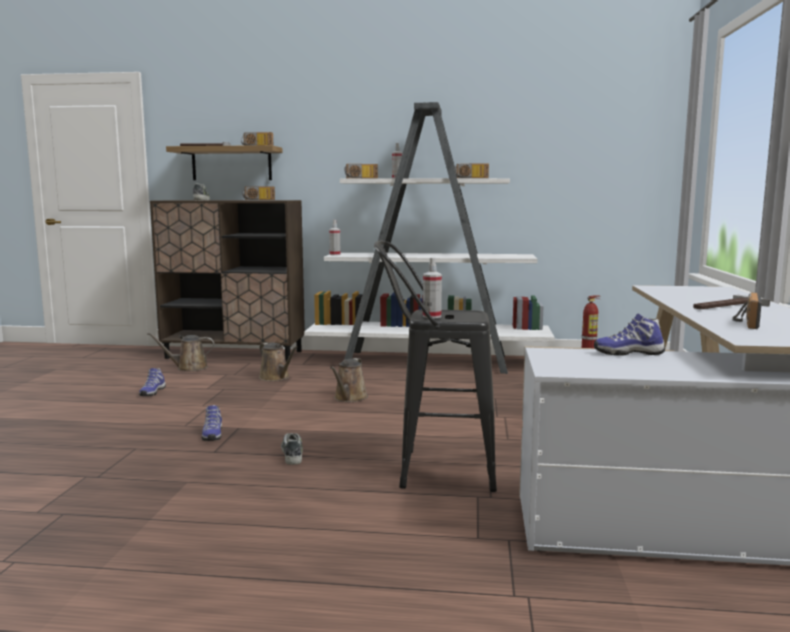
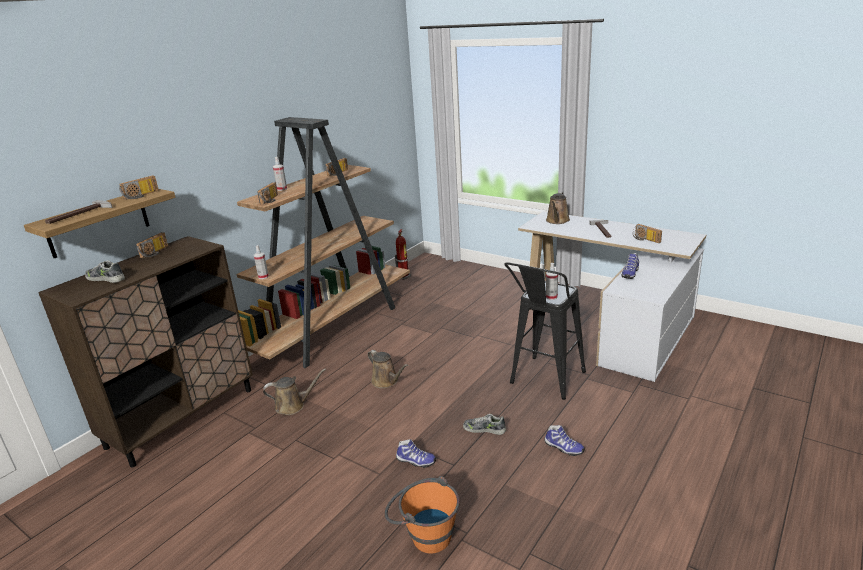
camera: 60 degrees left, 15 degrees up
(93, 459) = (424, 534): none -> orange bucket
(152, 392) = (259, 486): shoe -> shoe (563, 448)
(189, 368) = (196, 453): brown watering can -> brown watering can (557, 221)
(429, 362) = (333, 327): white bookcase -> brown bookcase

